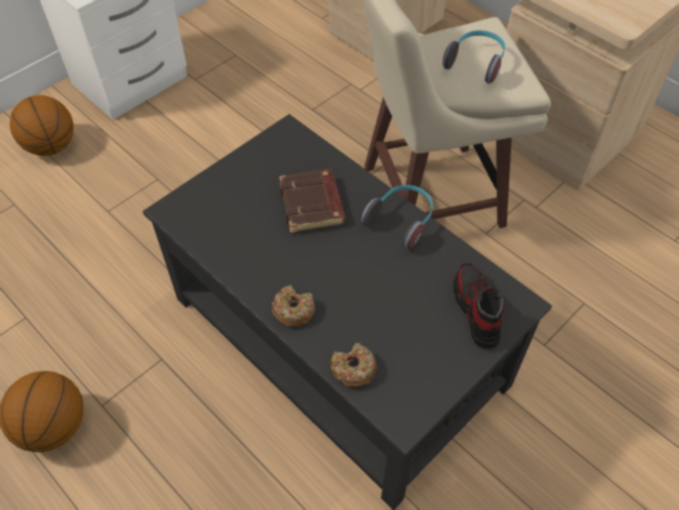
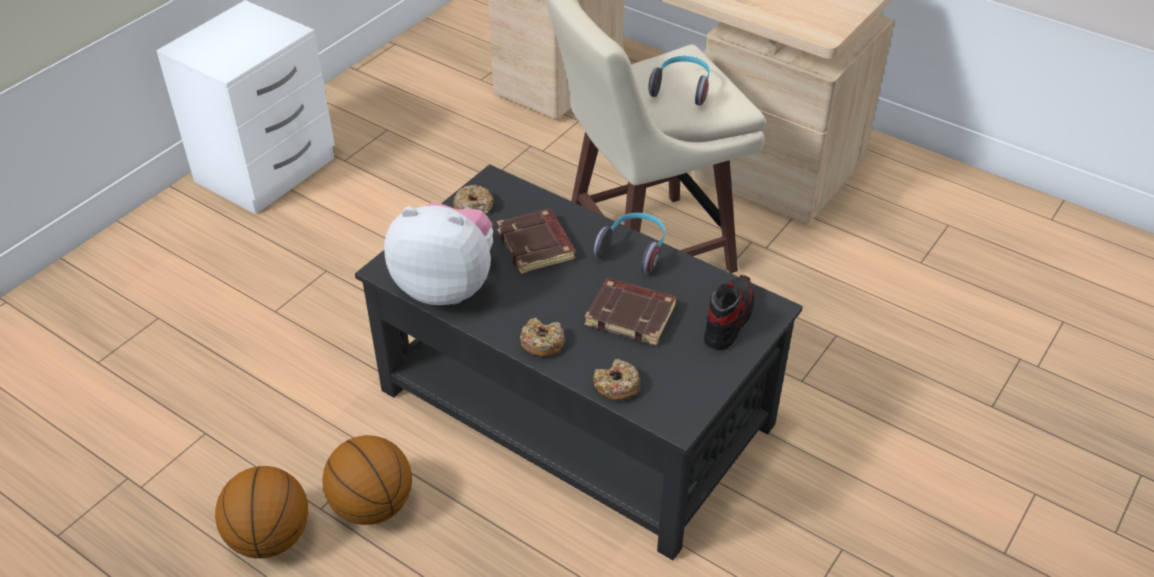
camera: 10 degrees left, 10 degrees down
(51, 146) = (187, 251): basketball -> basketball (372, 505)
(221, 235) = (447, 285): none -> plush toy
(264, 156) = (473, 207): none -> donut
(384, 292) = (632, 315): none -> brown book
(476, 311) = (728, 320): shoe -> shoe turned 45 degrees clockwise

